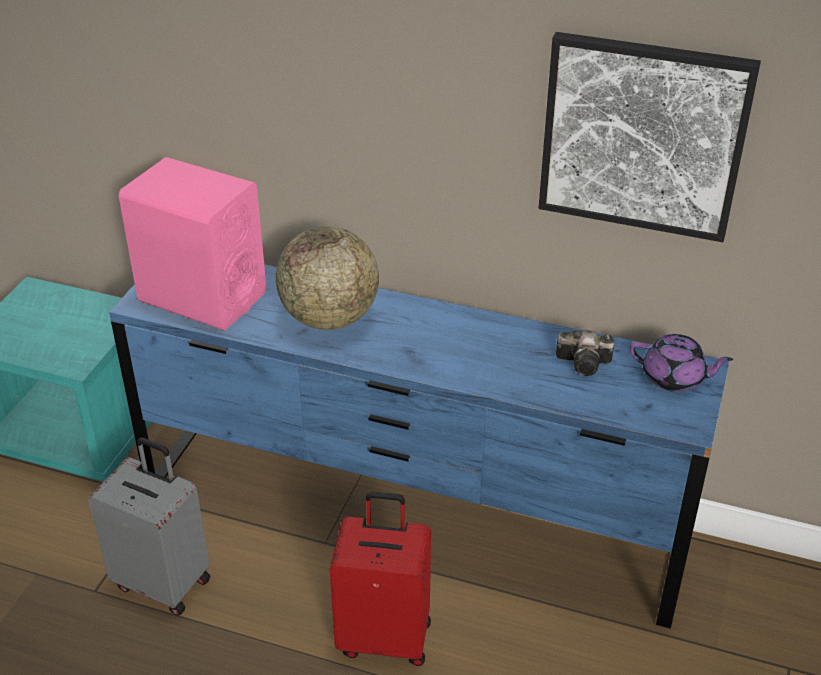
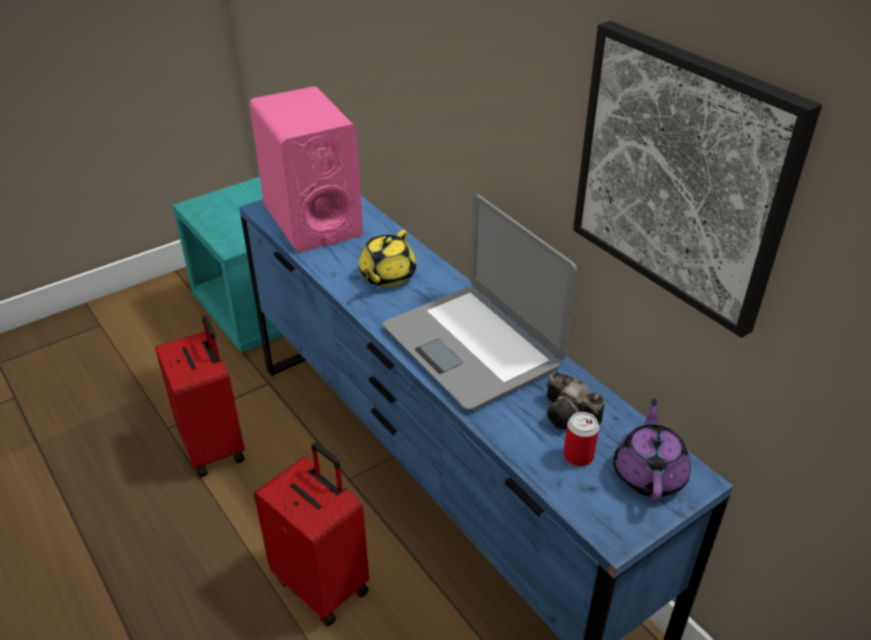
camera: 35 degrees right, 0 degrees up
(164, 582) = (214, 446): grey suitcase -> red suitcase
(330, 318) = (386, 276): globe -> yellow teapot
(463, 345) = (472, 346): none -> laptop
(619, 389) = (578, 456): none -> can
(674, 378) = (649, 474): purple teapot -> purple teapot turned 135 degrees counterclockwise

